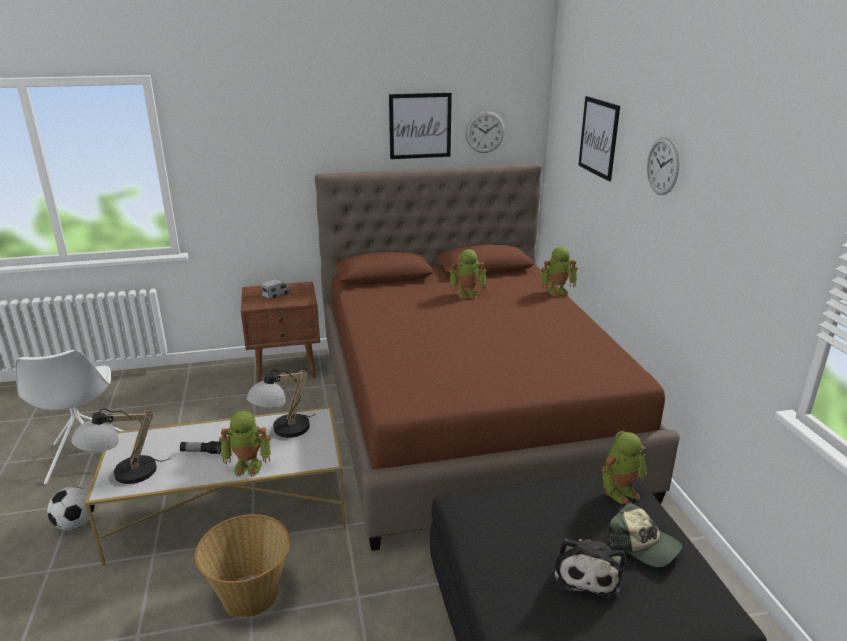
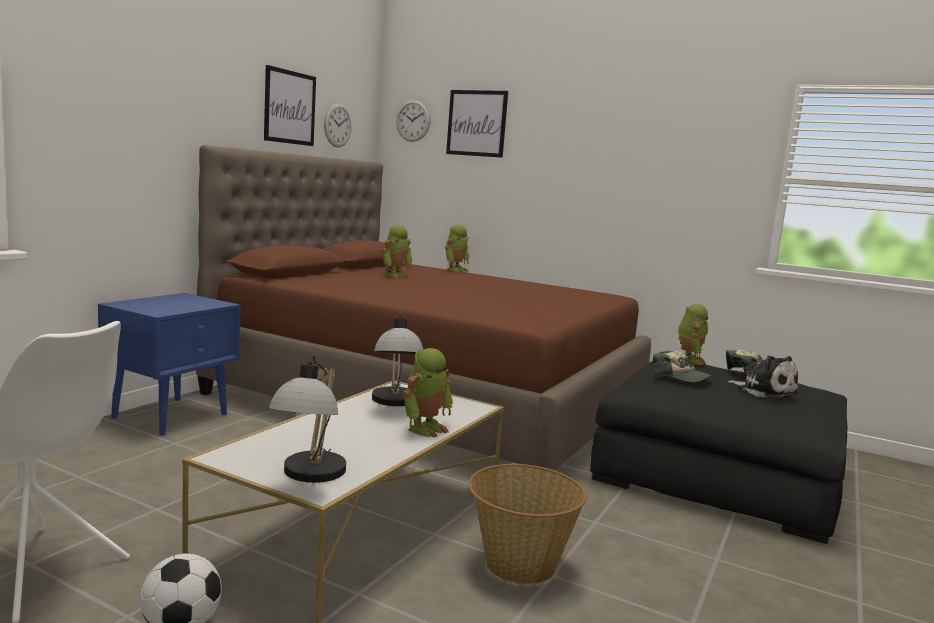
camera: 50 degrees left, 15 degrees down
(201, 452) = (351, 436): flashlight -> none
(276, 294) = (167, 303): toy truck -> none
(287, 368) = (172, 416): brown nightstand -> blue nightstand
(536, 511) = (681, 378): none -> cap
(662, 166) = (579, 129): wall clock -> wall clock (413, 120)

